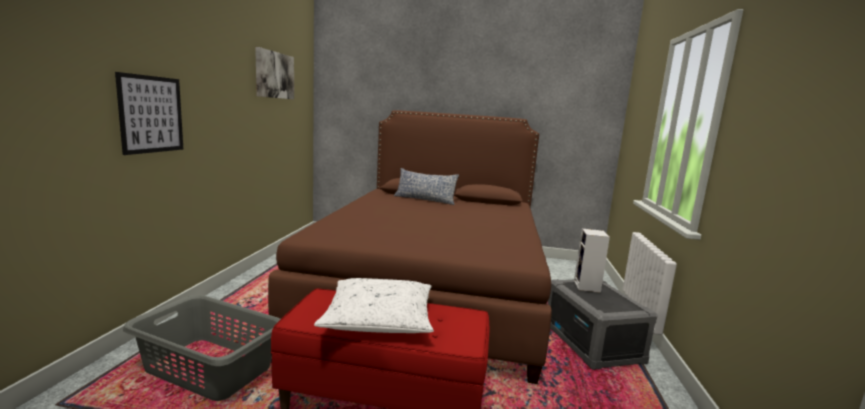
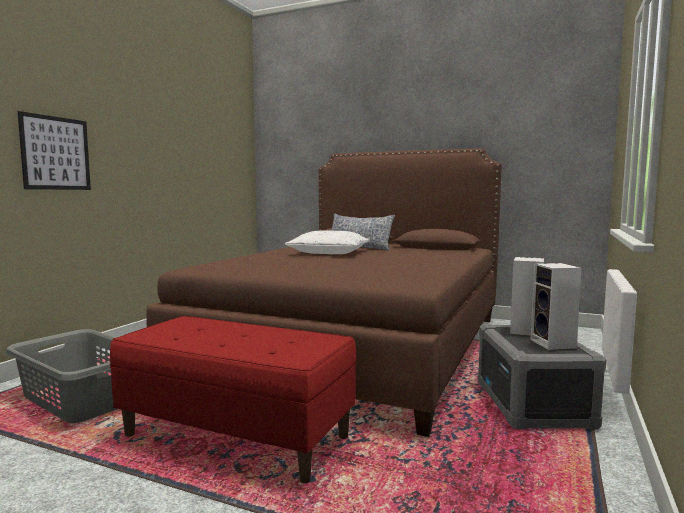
camera: 15 degrees right, 5 degrees down
(274, 75) = (202, 123): picture -> none
(379, 318) = (223, 337): white pillow -> white pillow (329, 253)
(616, 301) = (554, 344): none -> speaker

